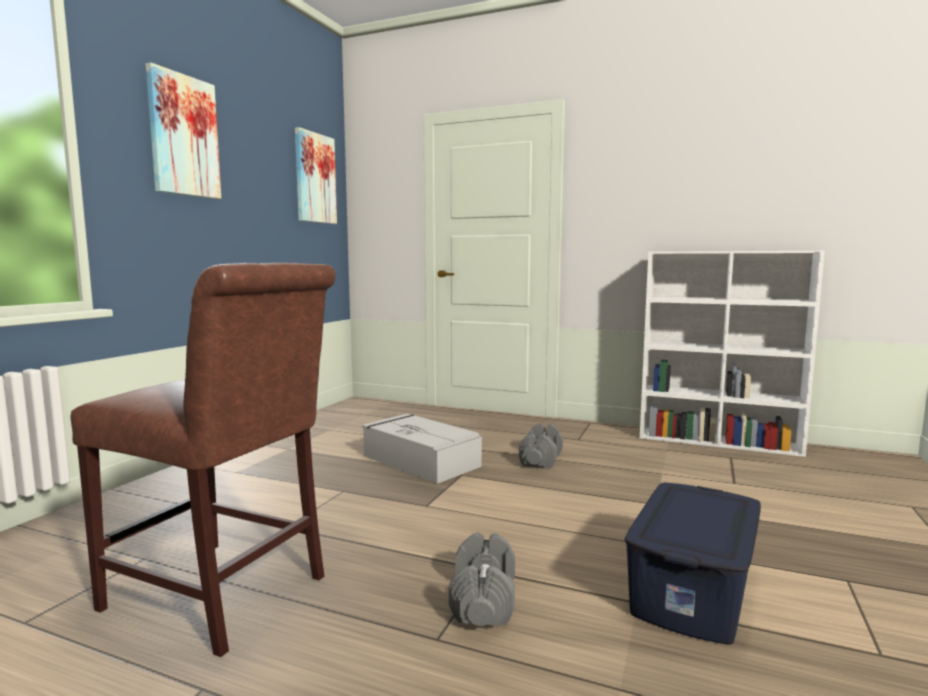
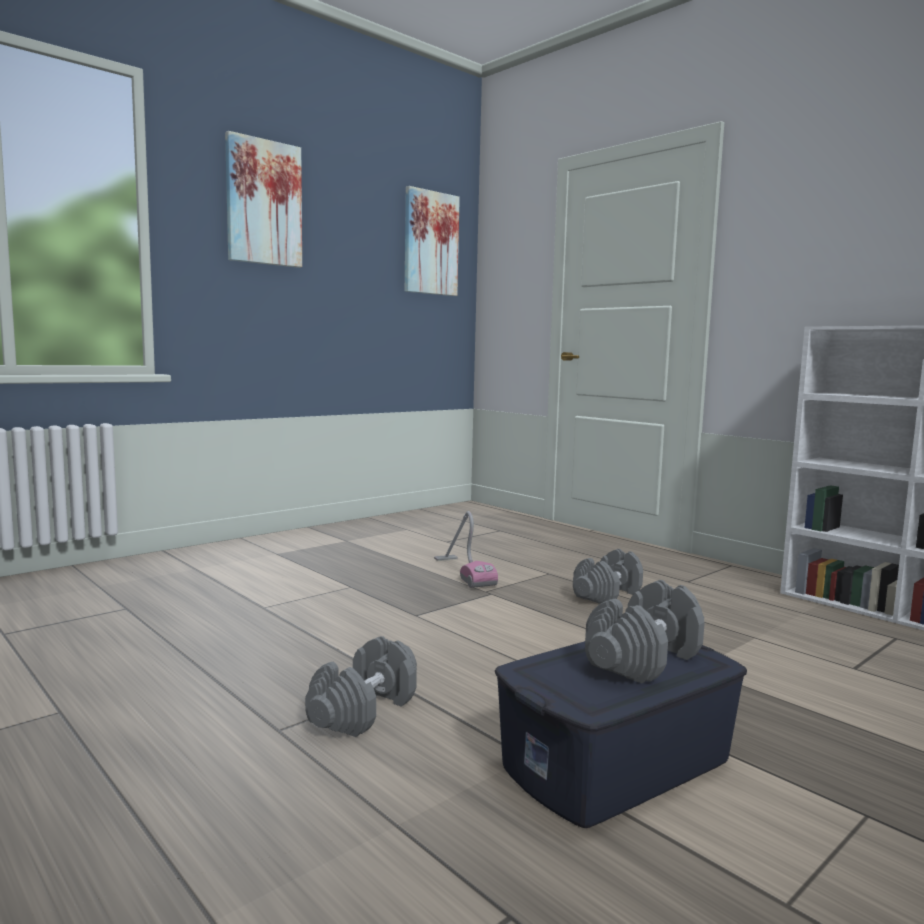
camera: 25 degrees right, 0 degrees up
(223, 596) = (150, 650): brown chair -> none
(419, 460) = (463, 572): grey storage box -> vacuum cleaner
(701, 508) = (644, 659): none -> grey dumbbell

